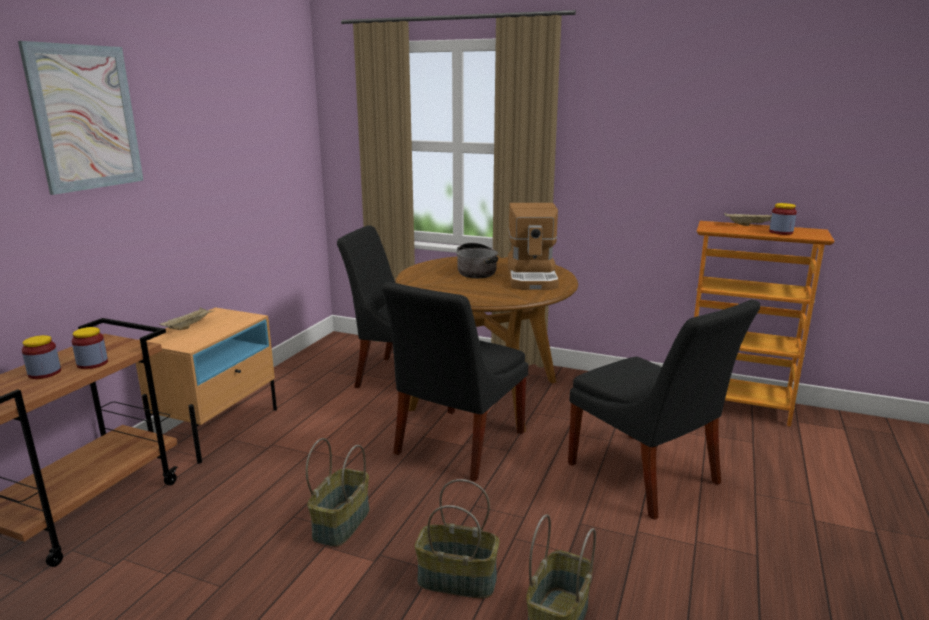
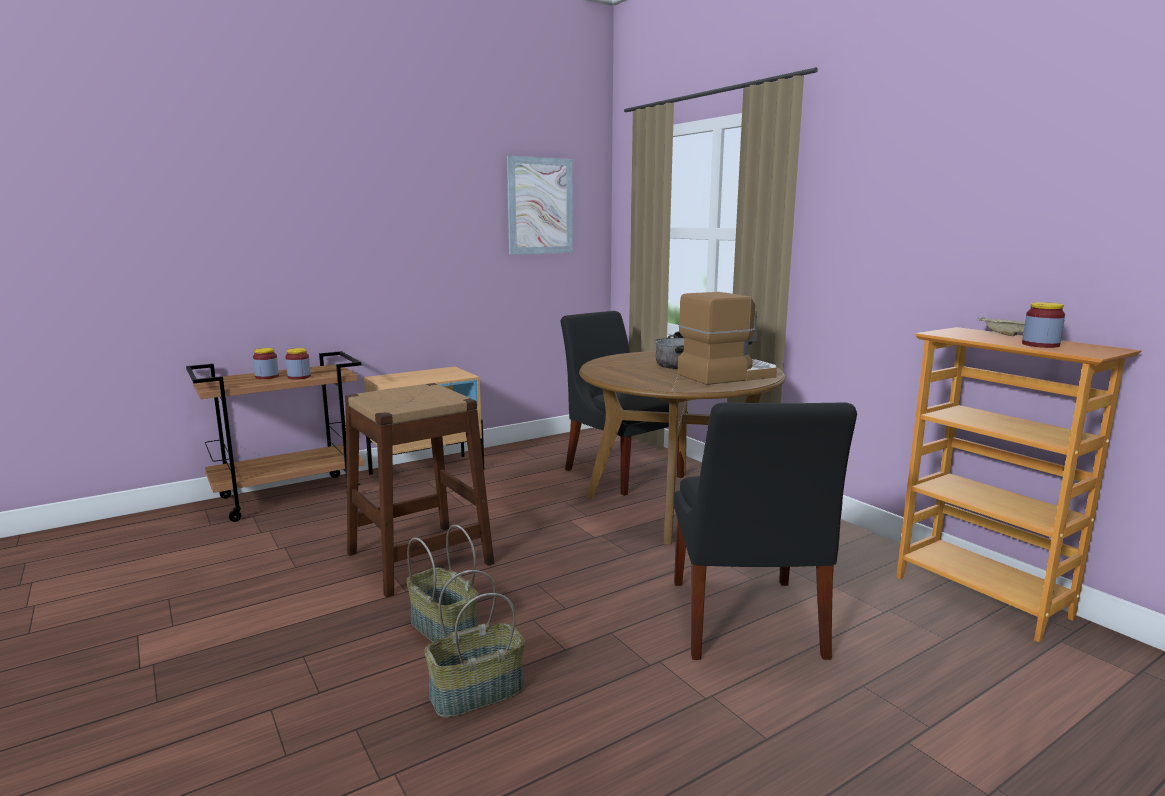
camera: 35 degrees right, 5 degrees down
(85, 118) = (349, 190): picture -> picture (540, 206)
(189, 326) = (414, 374): beige tray -> none
(341, 523) = (419, 558): basket -> brown stool
(456, 445) = (588, 535): black chair -> none
(533, 278) = (727, 375): coffee machine -> coffee machine turned 150 degrees counterclockwise

